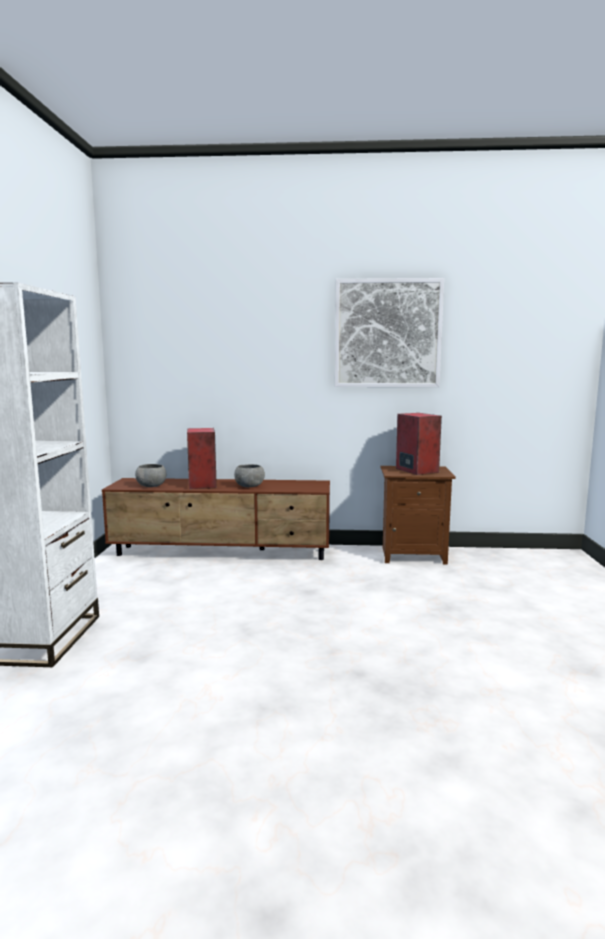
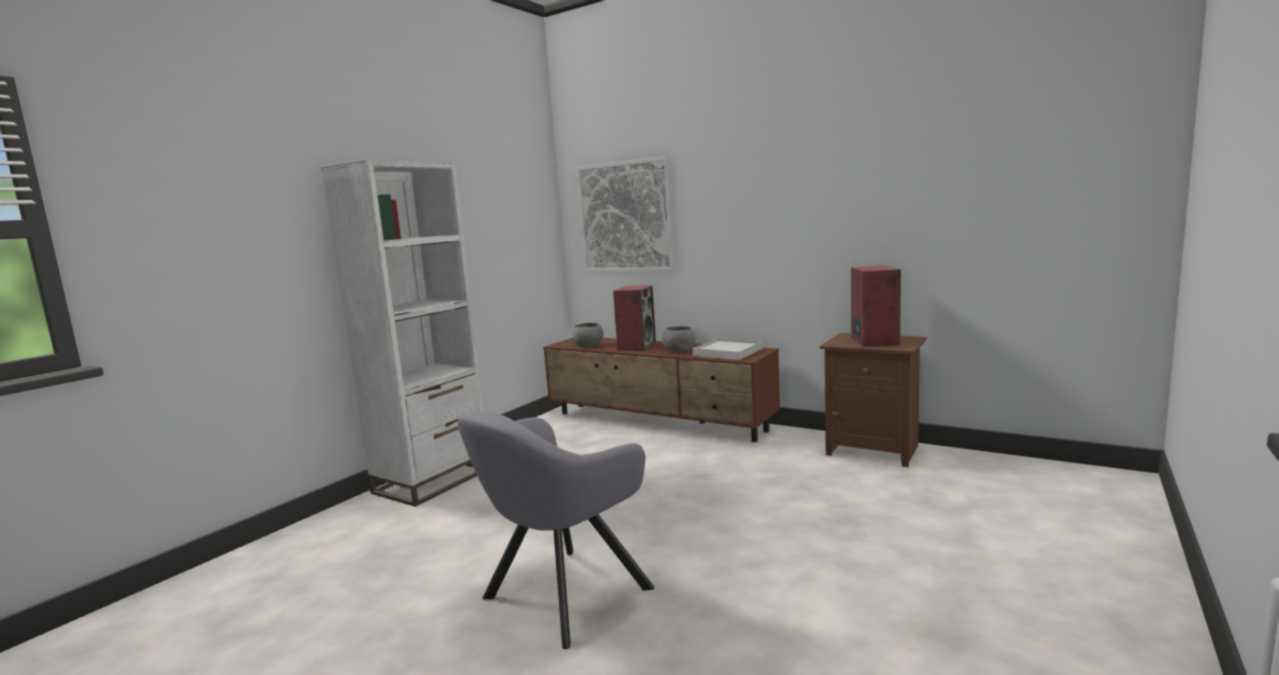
camera: 30 degrees right, 0 degrees up
(294, 485) = (727, 352): none -> white tray
(304, 713) = (560, 597): none -> grey armchair
(387, 333) = (845, 165): picture -> picture (626, 217)

